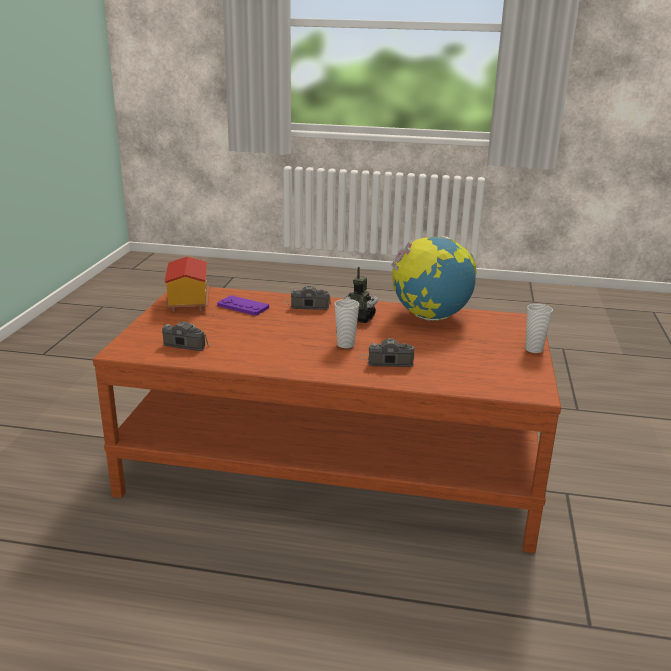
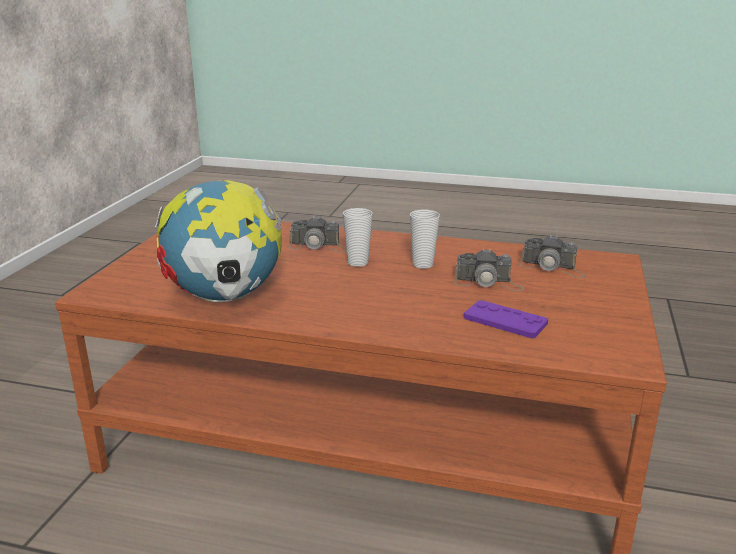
camera: 175 degrees left, 0 degrees up
(187, 302) = (599, 330): toy house -> none
(306, 305) = (405, 322): camera -> camera (488, 283)
(359, 318) = (329, 297): toy robot -> none
(534, 349) = (141, 254): cup -> cup (423, 264)

